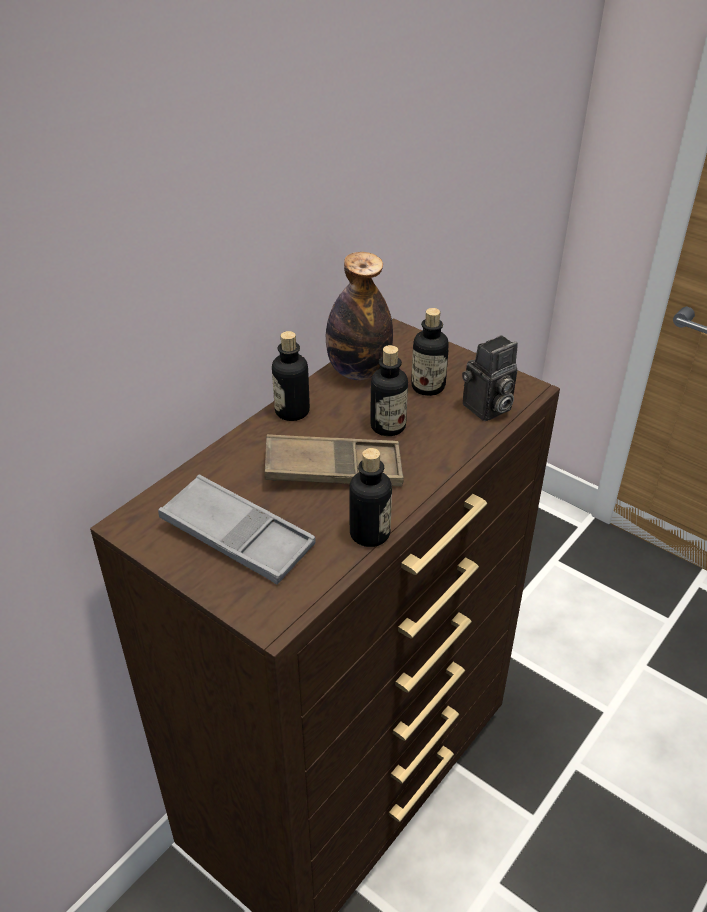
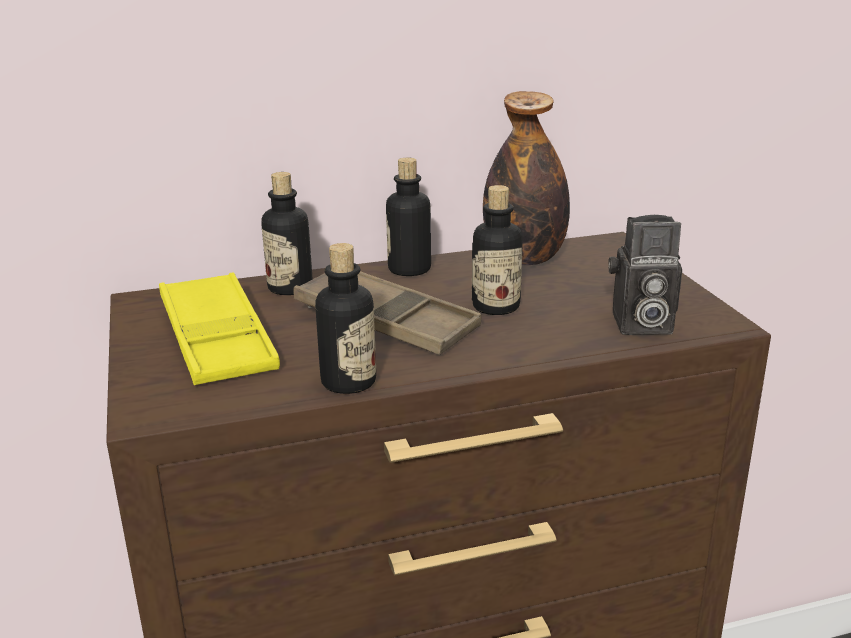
camera: 35 degrees right, 15 degrees down
(237, 536) = (218, 339): grey tray -> yellow tray
(428, 387) = (589, 289): bottle -> bottle (290, 288)

